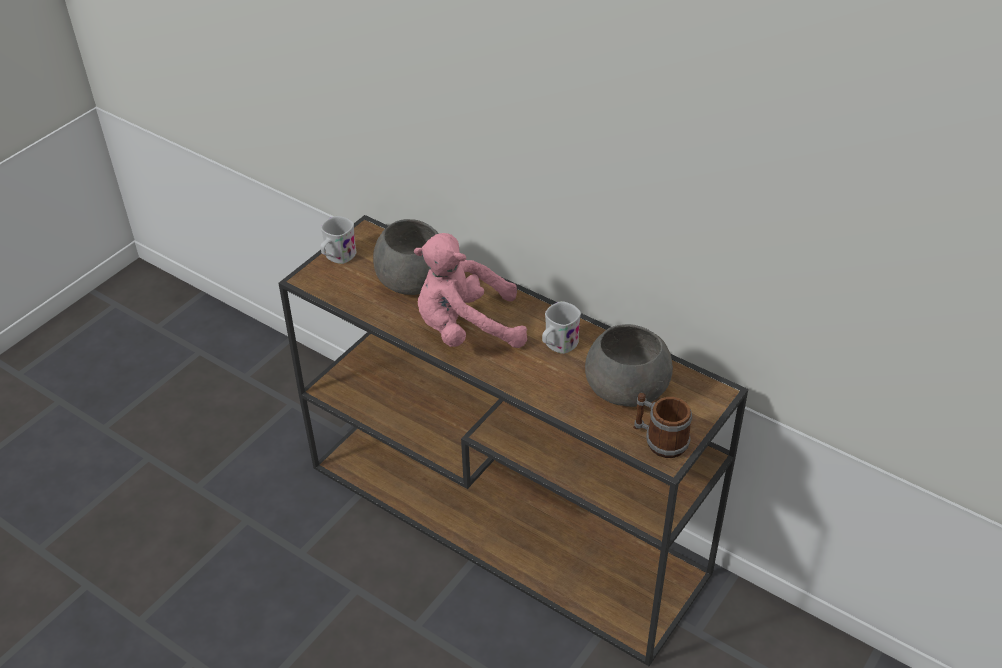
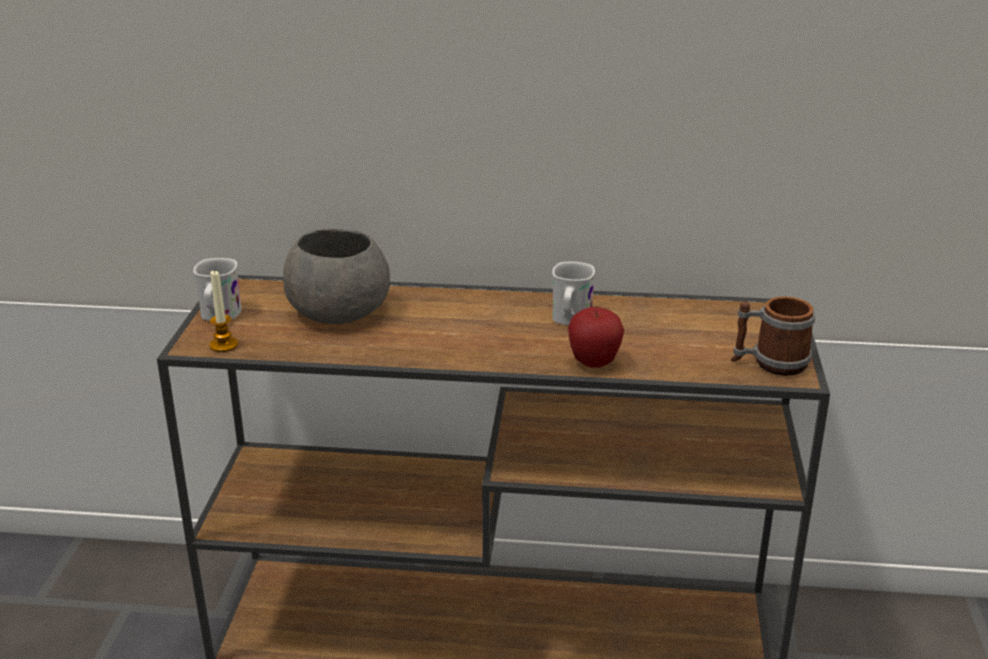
camera: 30 degrees left, 15 degrees down
(323, 285) = (224, 345): none -> candle
(466, 329) = (449, 335): pink plush toy -> none
(538, 392) = (594, 363): none -> apple
(628, 388) = (686, 333): grey bowl -> none

